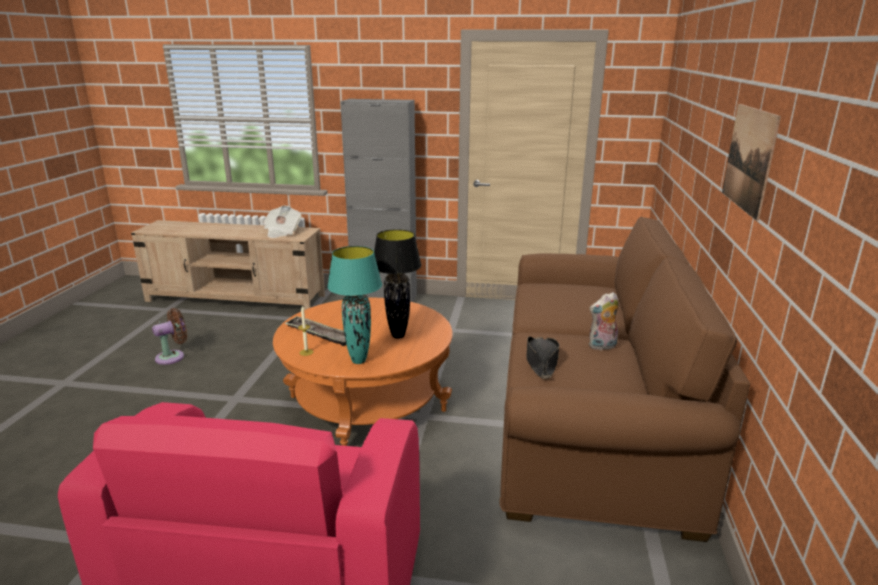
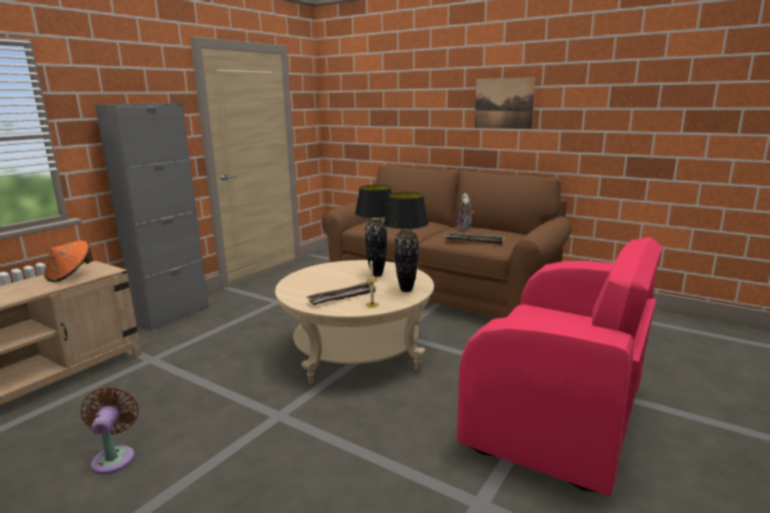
camera: 65 degrees left, 5 degrees down
(282, 232) = (70, 275): newspaper -> orange hat
(358, 361) = (406, 290): turquoise table lamp -> black table lamp
(367, 404) = (357, 351): orange coffee table -> beige coffee table
(541, 362) = (474, 241): black hat -> tray

